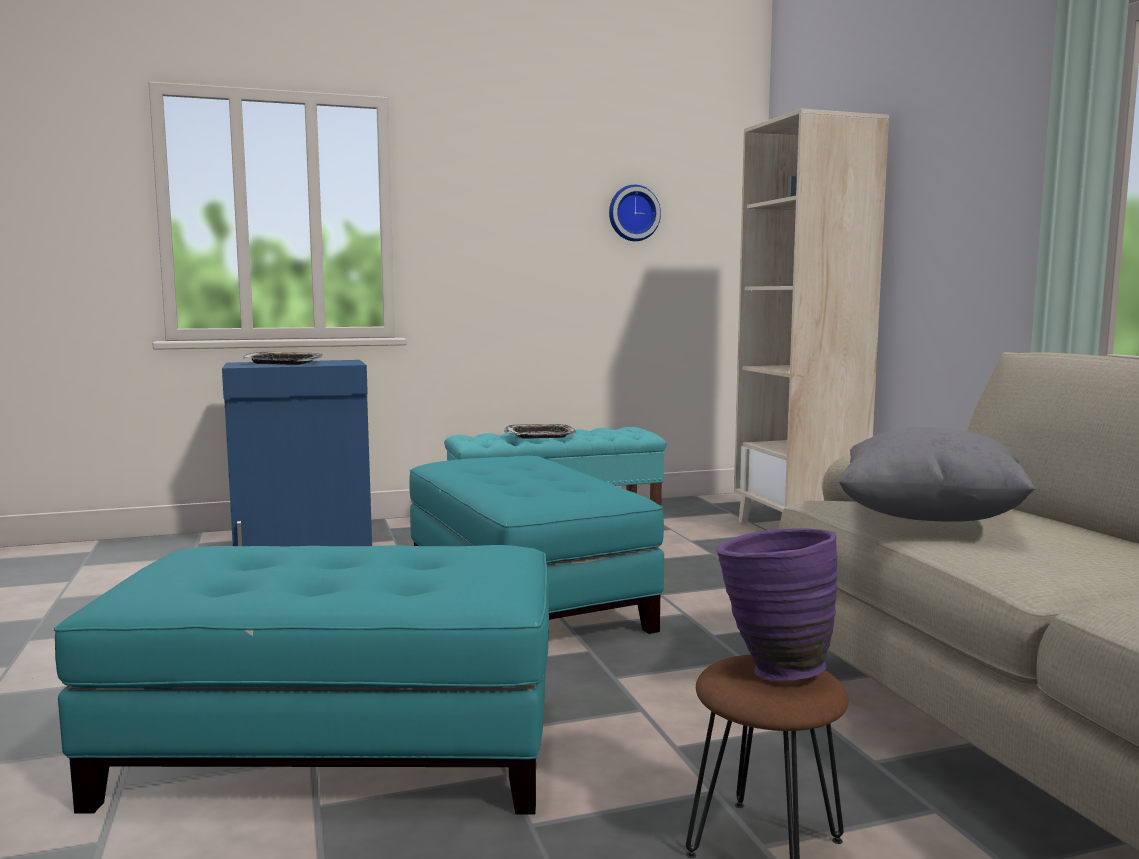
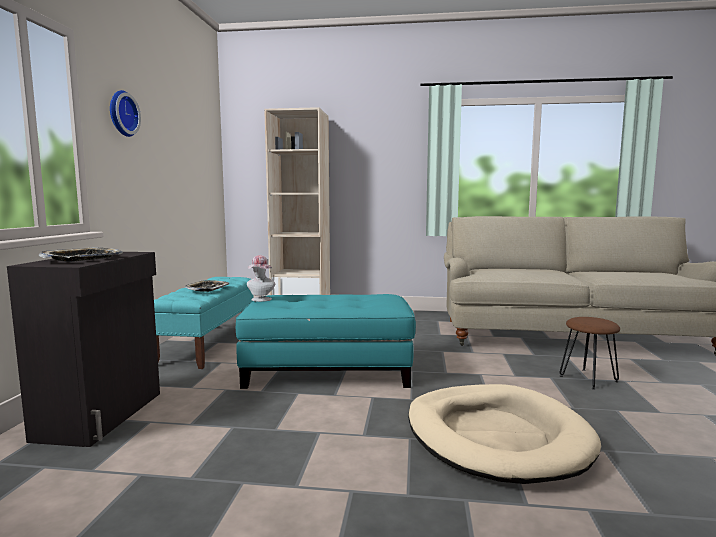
camera: 65 degrees left, 0 degrees up
(304, 543) = (103, 415): blue cabinet -> black cabinet
(338, 748) = (495, 436): turquoise ottoman -> beige dog bed
(490, 456) = (261, 300): none -> hat
(633, 213) = (185, 146): wall clock -> wall clock (121, 113)
(771, 670) = (588, 319): purple vase -> none
(929, 519) = (511, 273): grey pillow -> none

